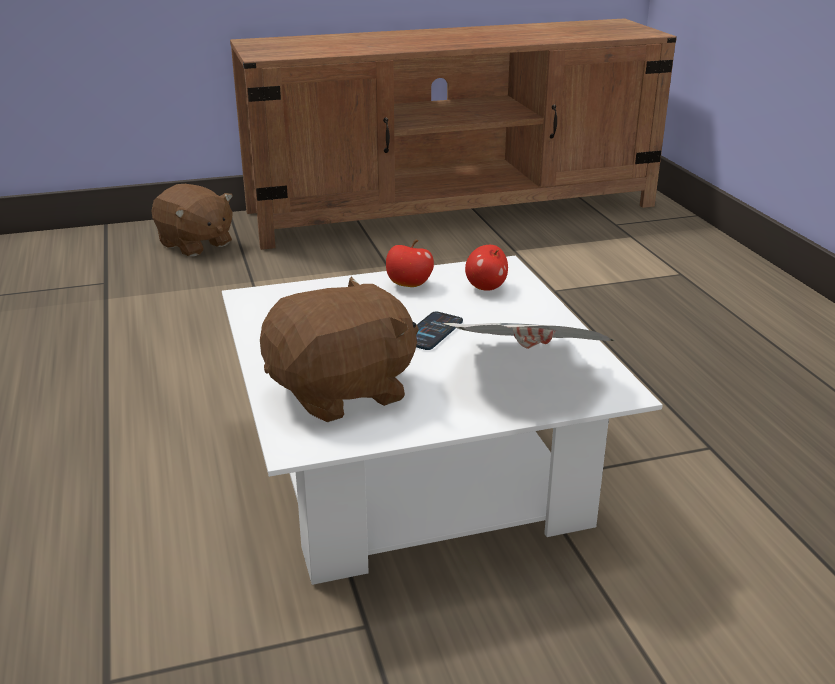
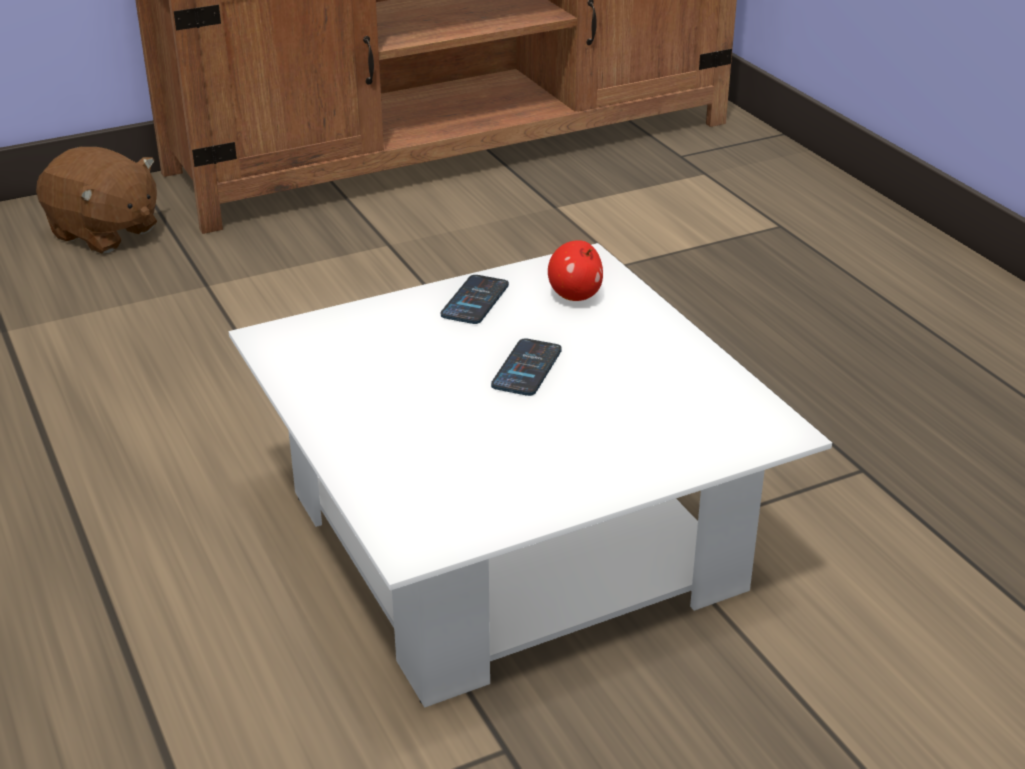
camera: 10 degrees left, 5 degrees up
(342, 392) = (443, 466): brown plush toy -> none
(409, 285) = (475, 301): apple -> phone
(527, 372) = (662, 414): newspaper -> none

